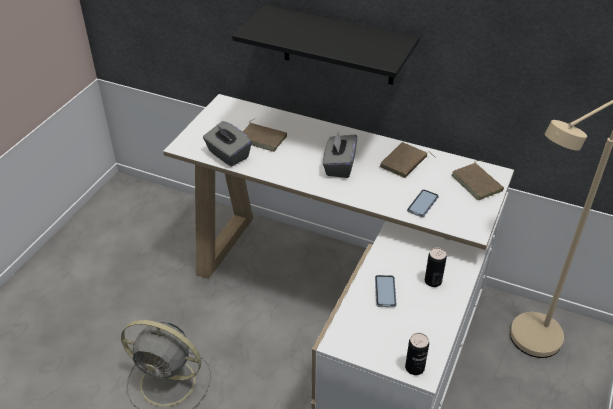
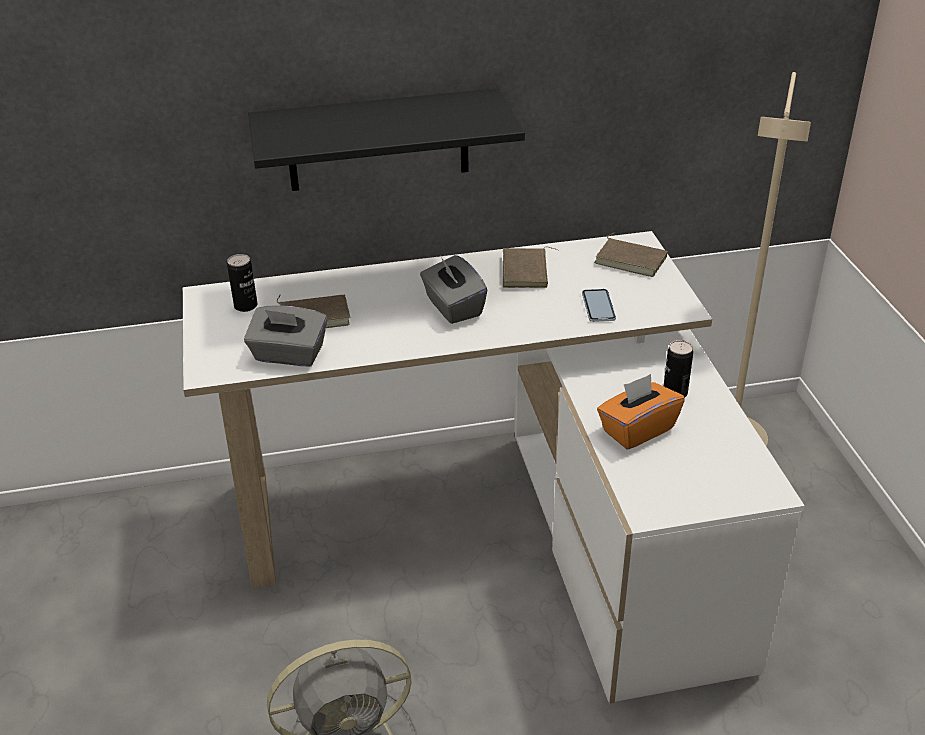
camera: 35 degrees left, 5 degrees down
(385, 292) = (637, 429): phone -> orange tissue box
(414, 367) = (756, 491): can -> can (245, 306)

